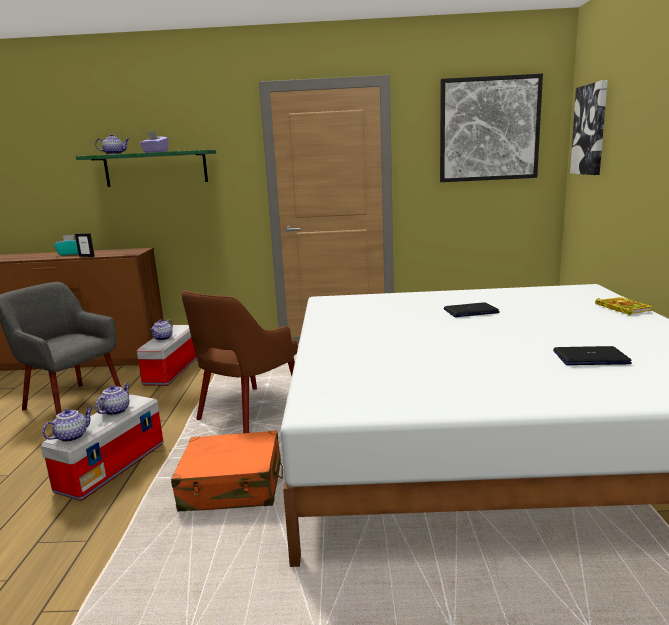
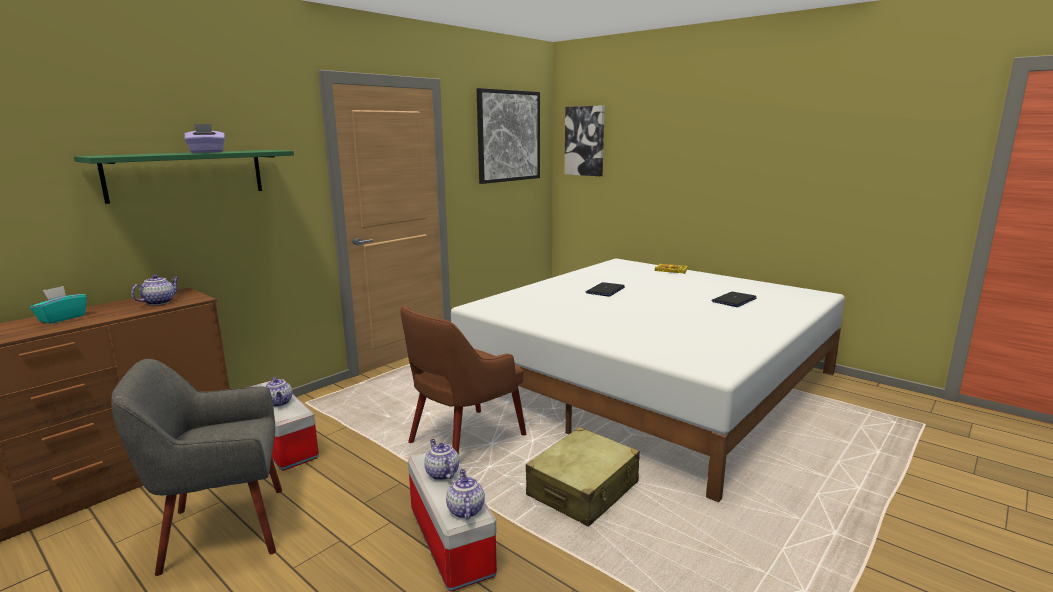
camera: 50 degrees left, 0 degrees up
(86, 256) = (124, 315): picture frame -> none
(114, 154) = (139, 154): teapot -> teapot (159, 302)
(232, 486) = (583, 489): orange suitcase -> beige suitcase
(248, 412) = (464, 440): brown armchair -> brown armchair turned 60 degrees clockwise

